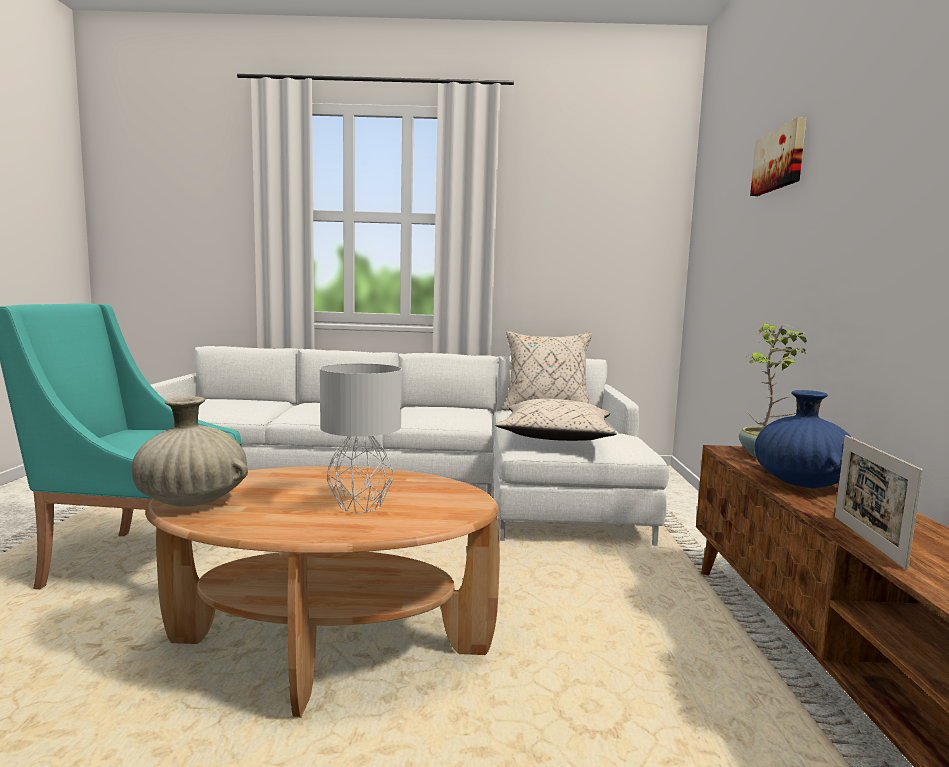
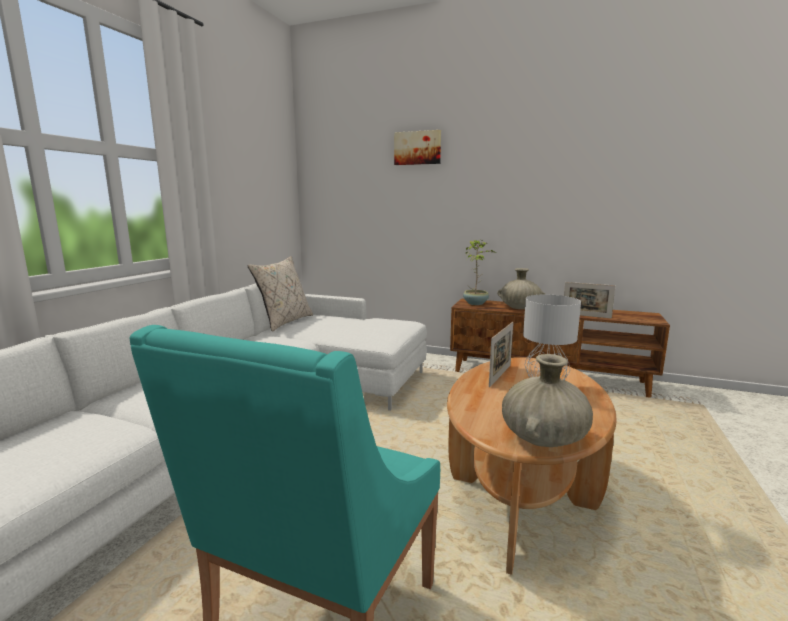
camera: 70 degrees left, 5 degrees up
(392, 484) = (500, 375): none -> picture frame
(556, 437) = (374, 331): beige pillow -> none
(801, 483) = (520, 308): blue vase -> beige vase

